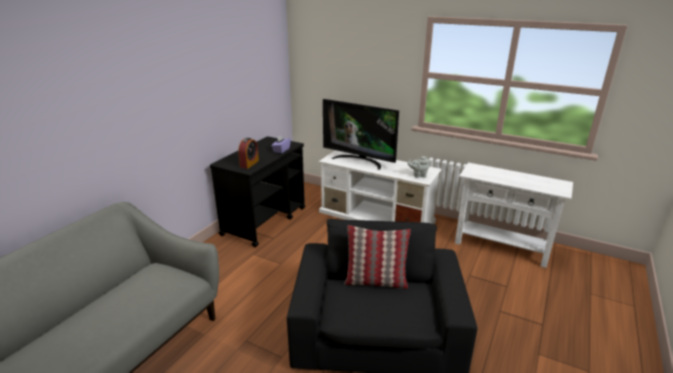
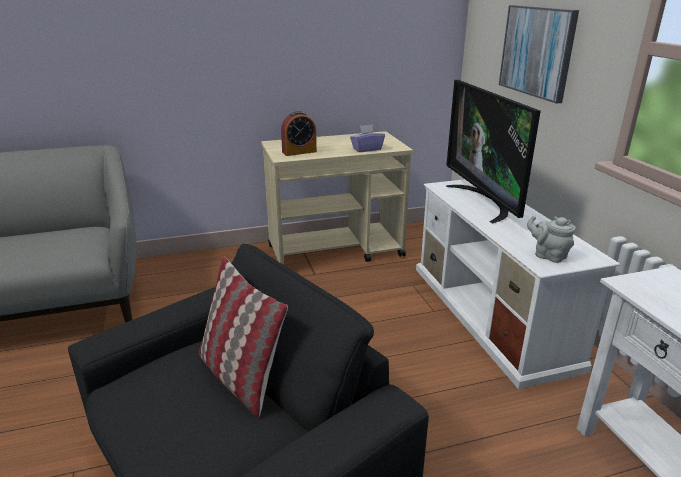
camera: 45 degrees right, 0 degrees up
(265, 221) = (336, 251): black cart -> beige cart
(355, 77) = (537, 51): none -> picture

